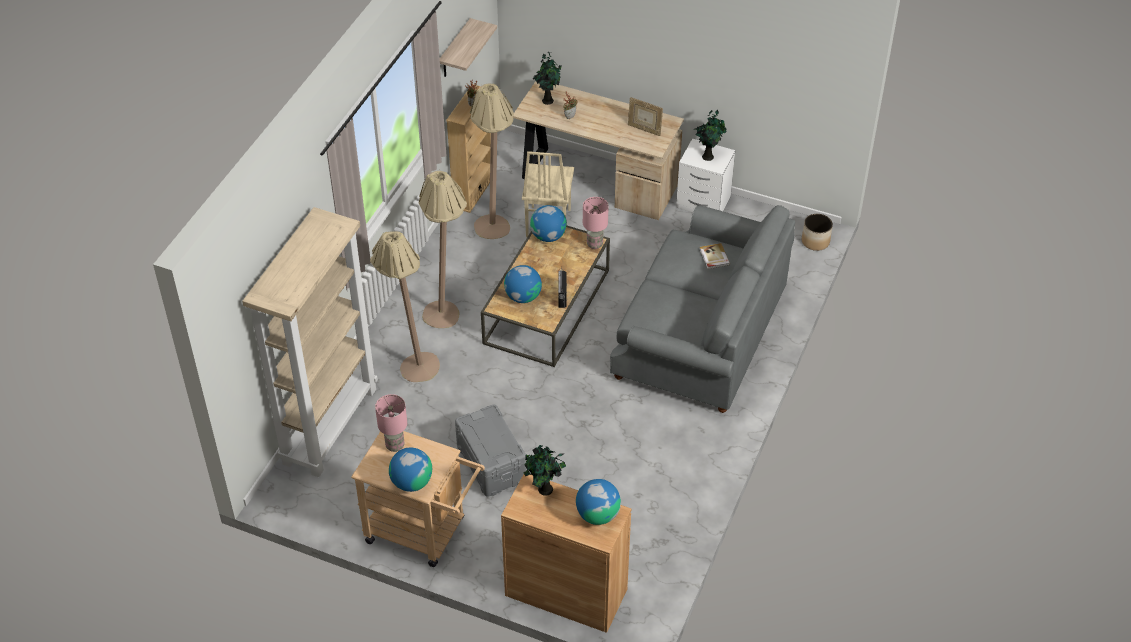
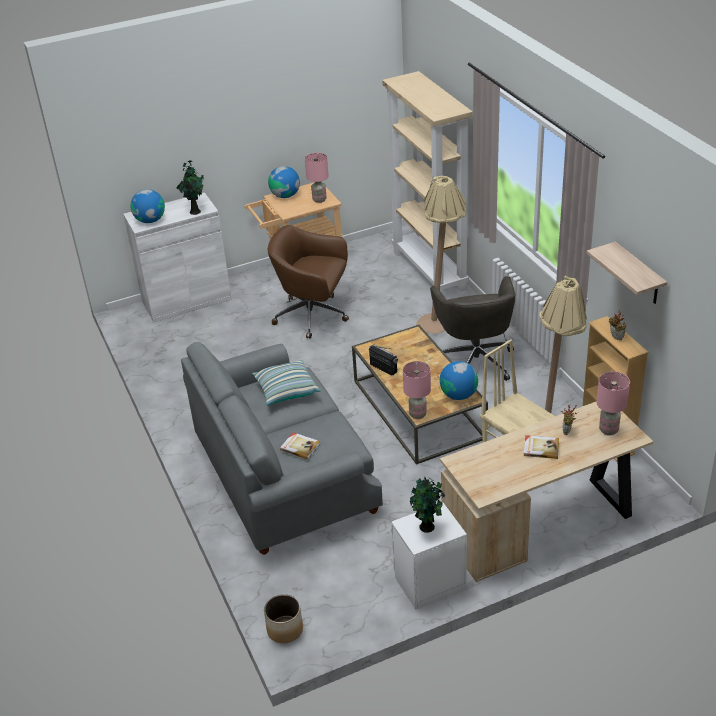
camera: 135 degrees right, 10 degrees down
(447, 310) = (475, 360): beige floor lamp -> grey office chair
(490, 463) = (313, 316): grey storage box -> brown office chair
(523, 296) = (408, 350): globe -> none
(547, 100) = (609, 430): potted plant -> pink table lamp
(566, 592) = (186, 300): brown cabinet -> white cabinet
(599, 119) = (541, 448): none -> book
(644, 129) = (492, 470): picture frame -> none
(667, 308) = (286, 390): none -> pillow

